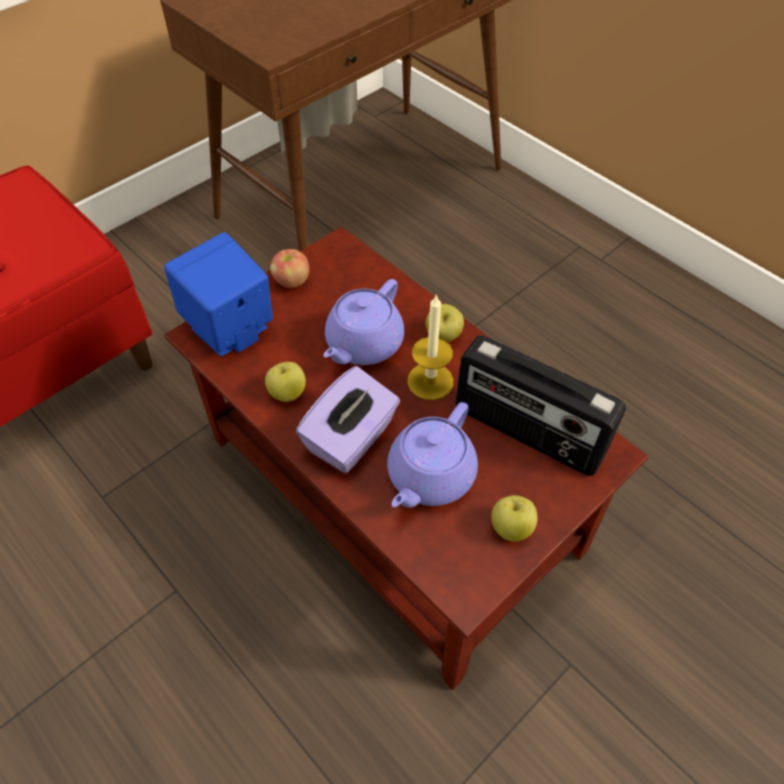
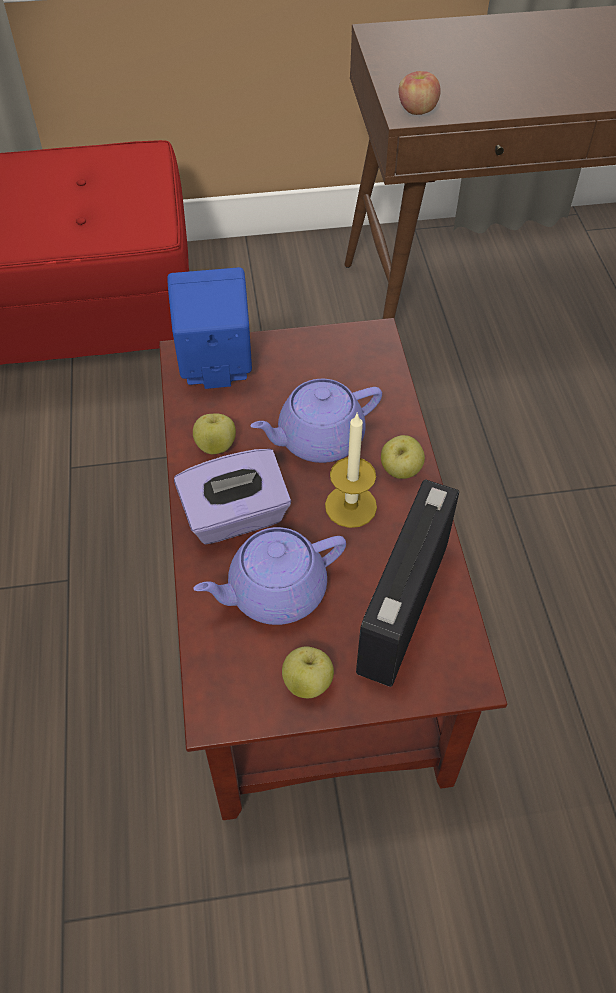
camera: 35 degrees right, 0 degrees up
(291, 281) = (303, 347): apple -> apple (417, 110)
(527, 433) = (401, 607): radio -> radio turned 45 degrees clockwise

